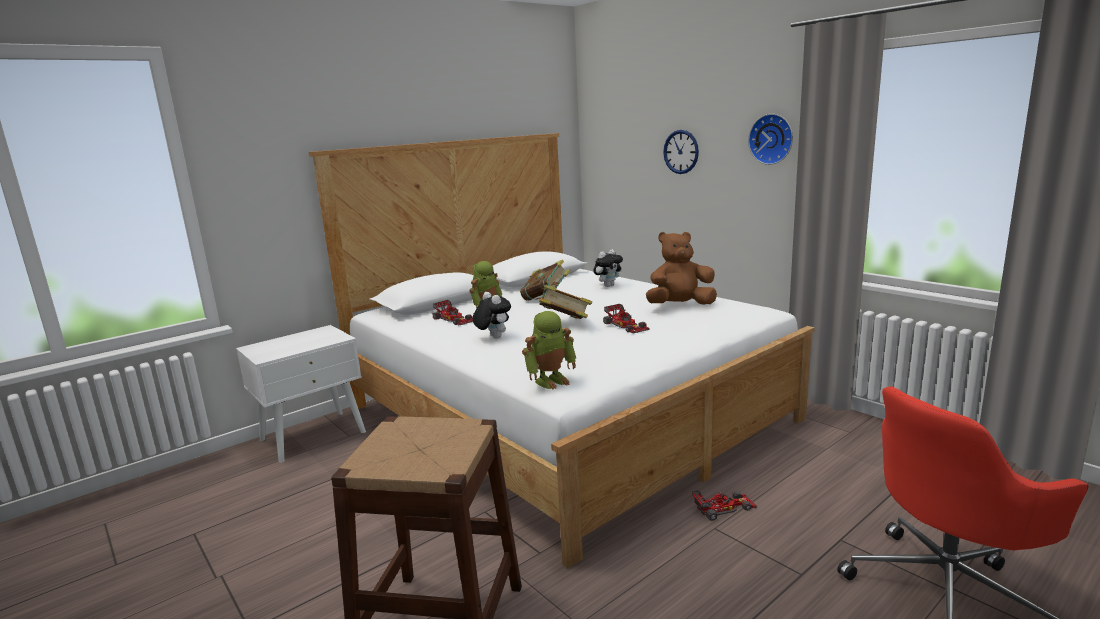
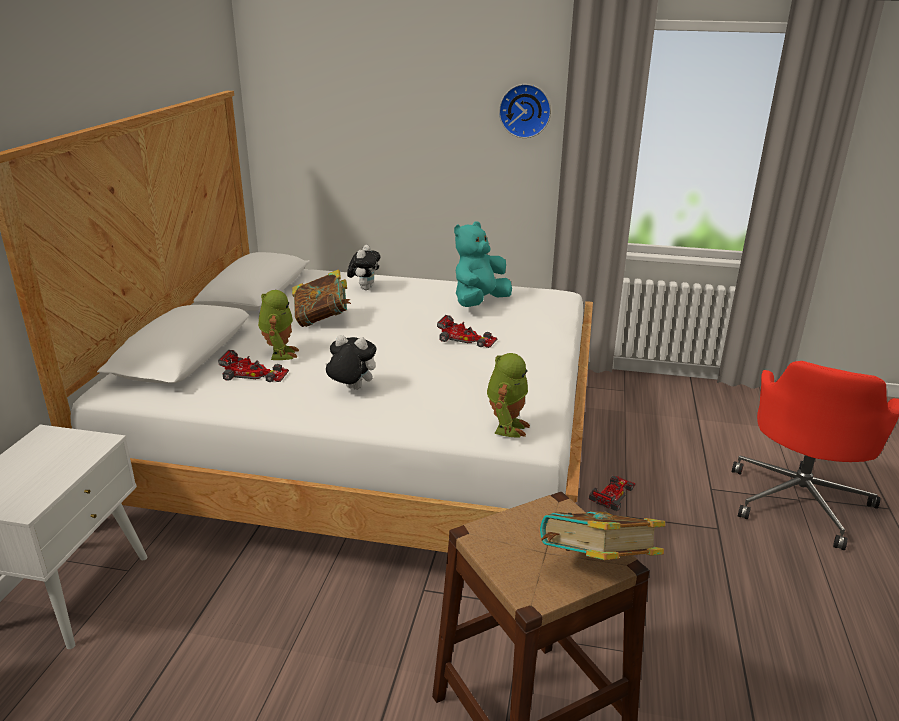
camera: 40 degrees left, 10 degrees up
(564, 323) = (405, 351): book -> book (597, 567)
(680, 305) = (479, 302): brown plush toy -> turquoise plush toy
(681, 152) = (407, 119): wall clock -> none

